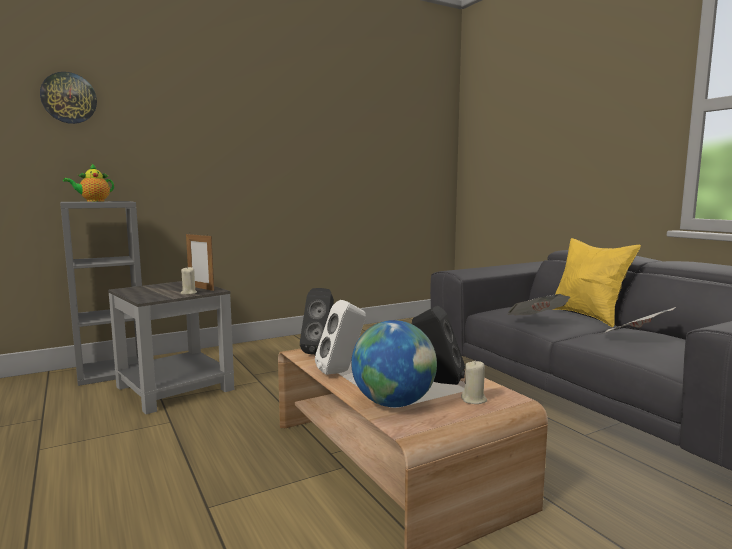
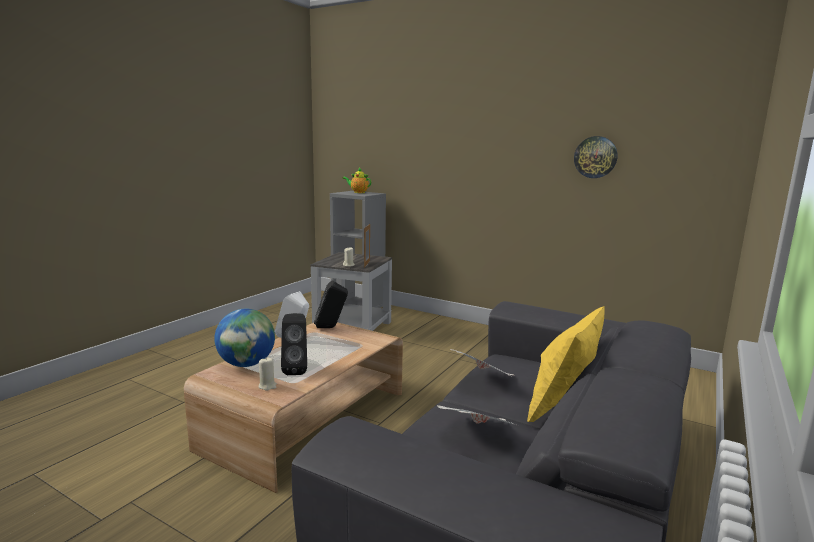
camera: 60 degrees right, 5 degrees up
(69, 98) = (362, 122): wall clock -> wall clock (595, 157)

